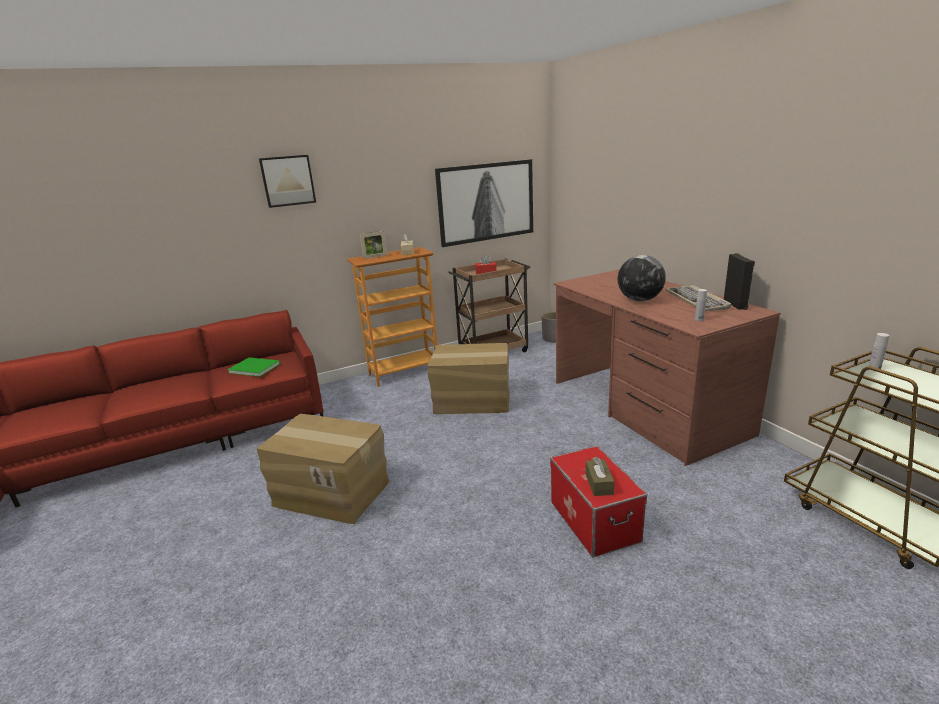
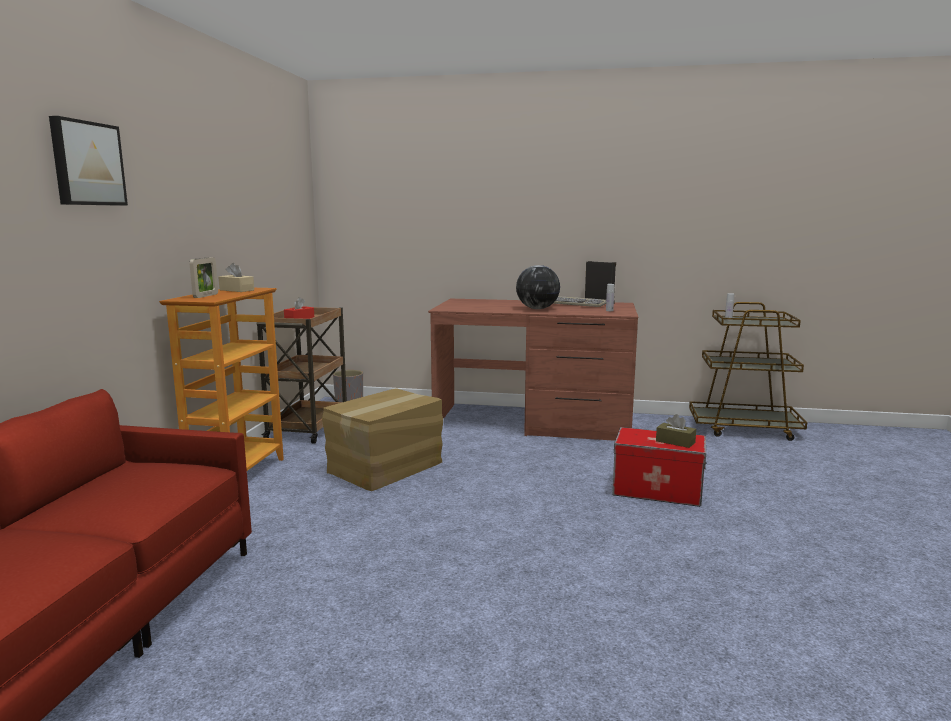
camera: 55 degrees left, 10 degrees down
(254, 367) = (137, 485): green book -> none
(332, 492) = (431, 591): cardboard box -> none
(486, 202) = (275, 232): picture -> none

